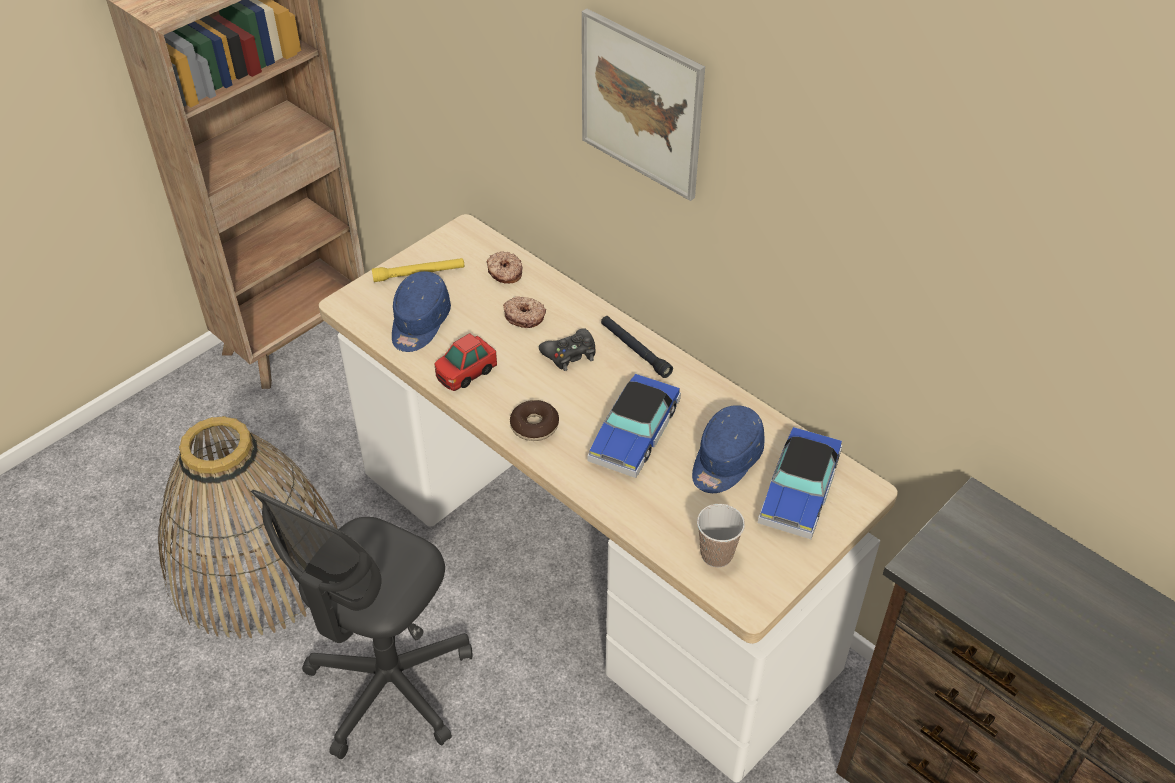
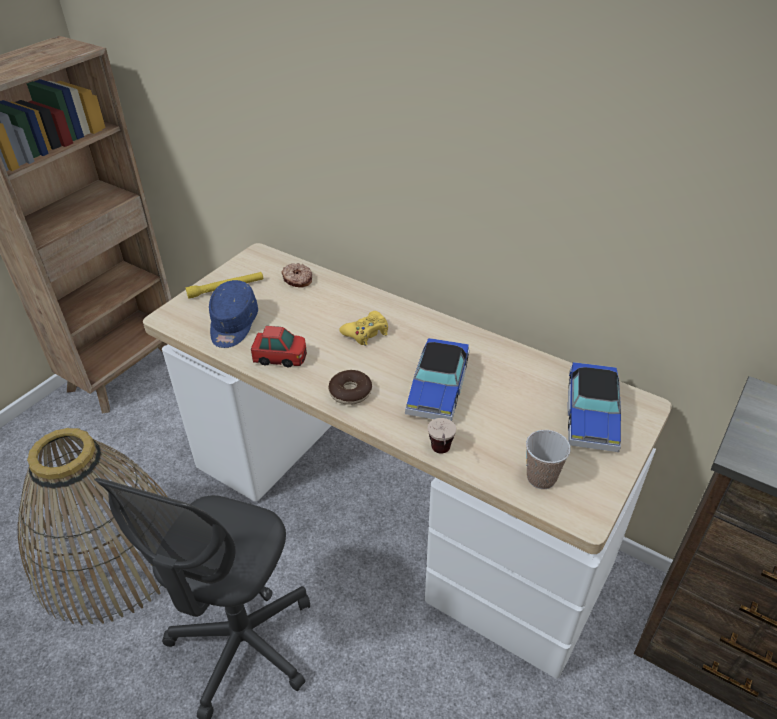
camera: 10 degrees left, 5 degrees down
(466, 373) = (281, 358): toy car -> toy car turned 120 degrees counterclockwise
(524, 316) = (321, 309): donut -> none
(570, 354) = (366, 333): black game controller -> yellow game controller
(615, 514) = (441, 455): none -> cup
(635, 350) = (419, 323): black flashlight -> none
(641, 104) = (412, 99): picture -> none
(725, 461) = (521, 399): blue cap -> none

